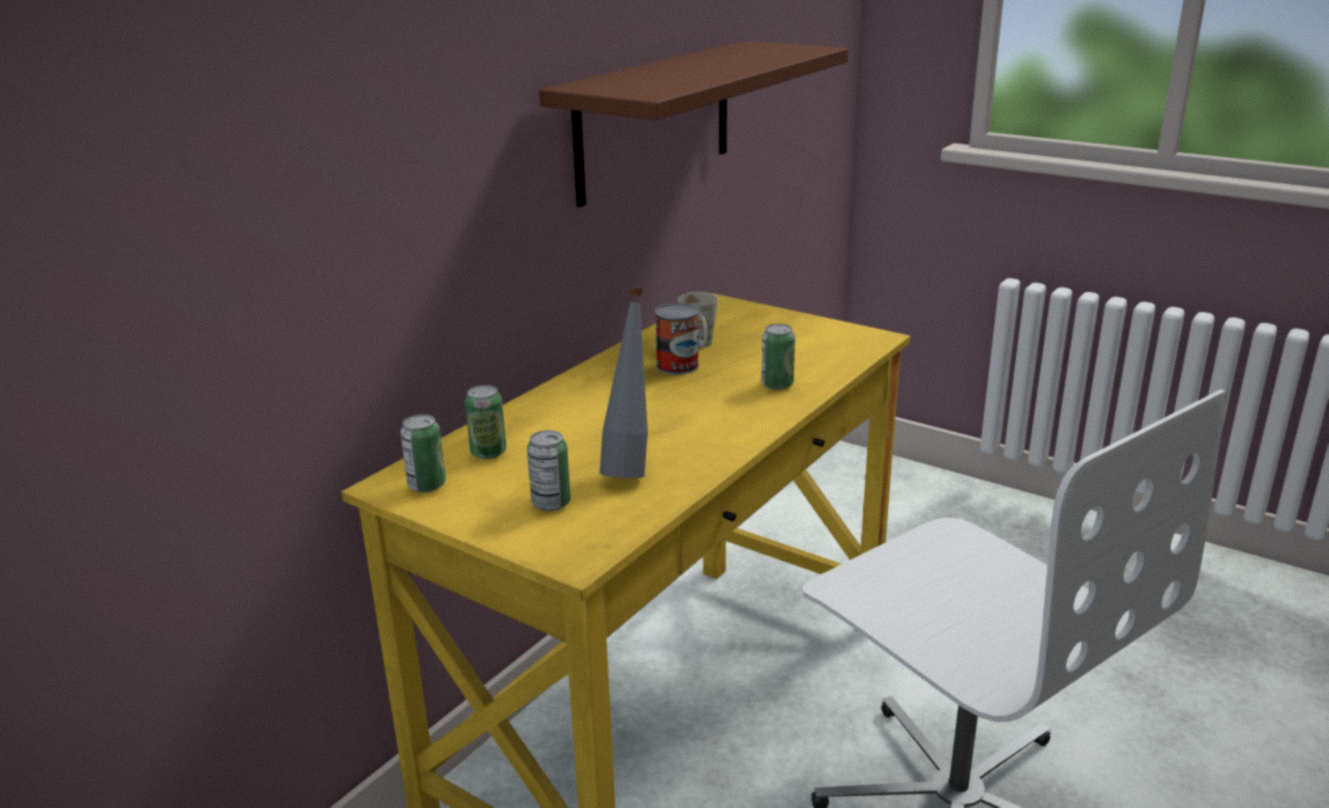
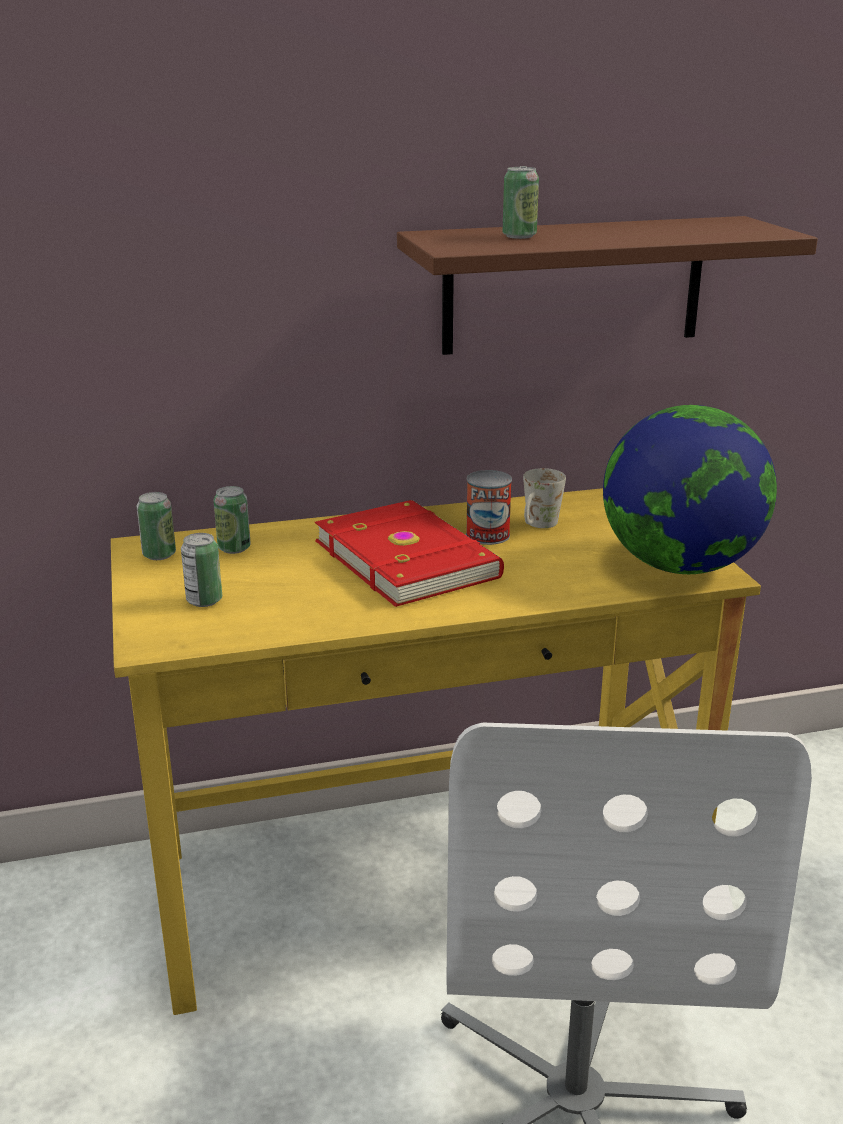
camera: 40 degrees right, 0 degrees up
(630, 469) = (299, 599): grey bottle -> none
(652, 404) = (408, 558): none -> red book
(777, 385) = (539, 581): can -> can (519, 236)
(843, 340) = (680, 566): none -> globe

